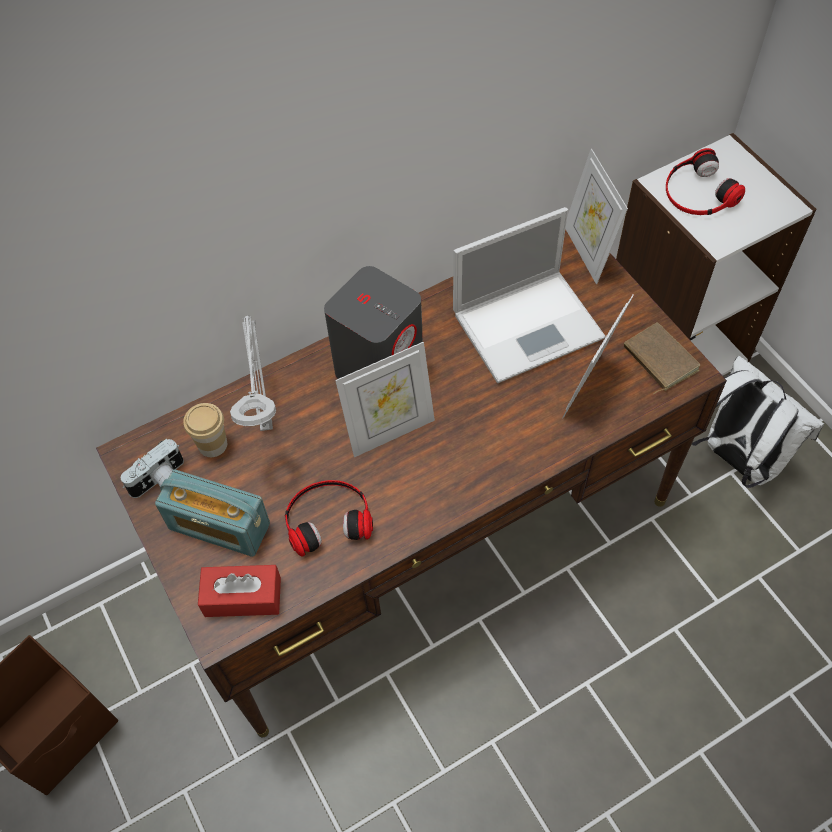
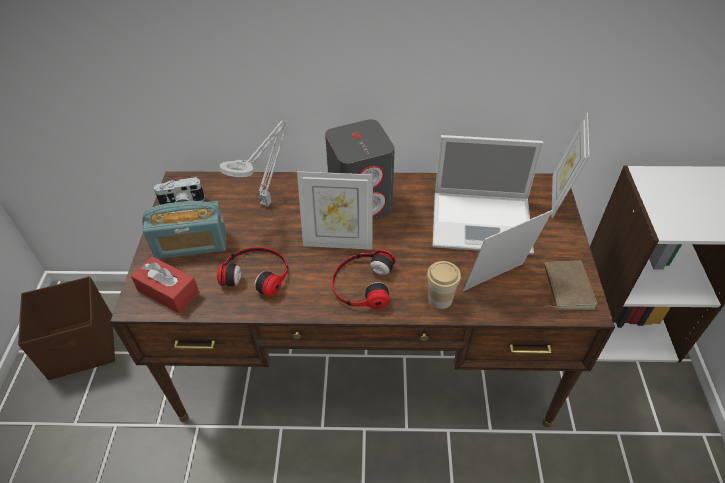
camera: 30 degrees right, 10 degrees down
(212, 444) = (227, 199): cup -> cup (440, 298)
(219, 526) = (191, 245): radio -> radio turned 60 degrees counterclockwise
(698, 192) = (672, 191): headphones -> headphones (362, 283)
(736, 458) = (628, 425): white backpack -> none

